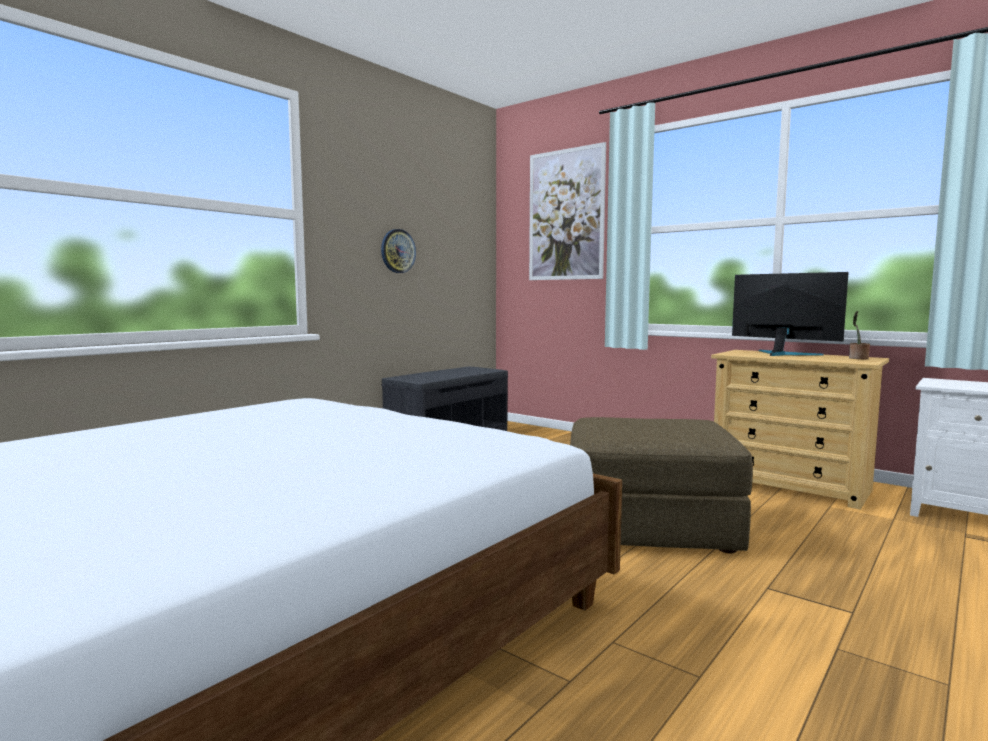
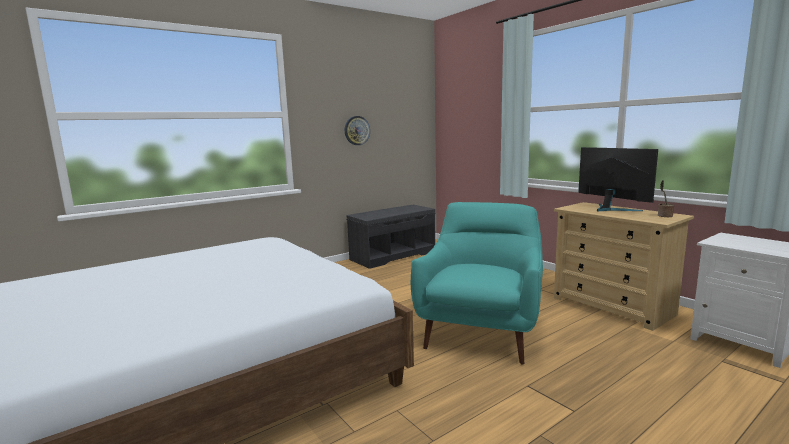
camera: 15 degrees right, 5 degrees up
(566, 215) = (477, 98): picture -> none
(650, 527) = (481, 332): brown ottoman -> turquoise armchair

